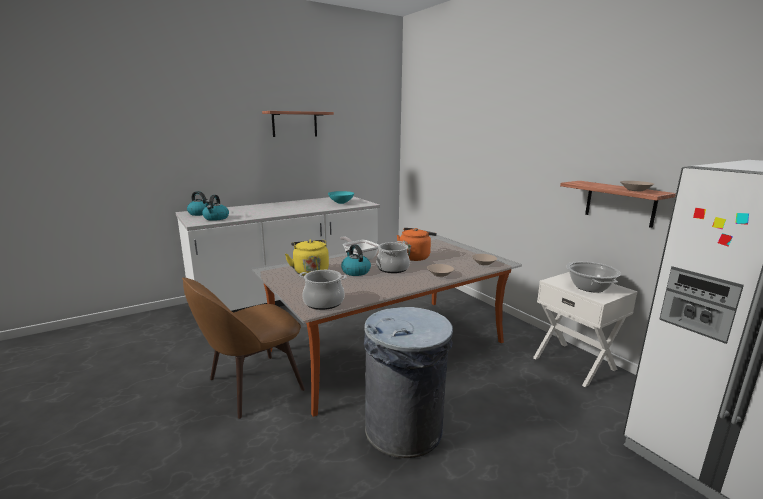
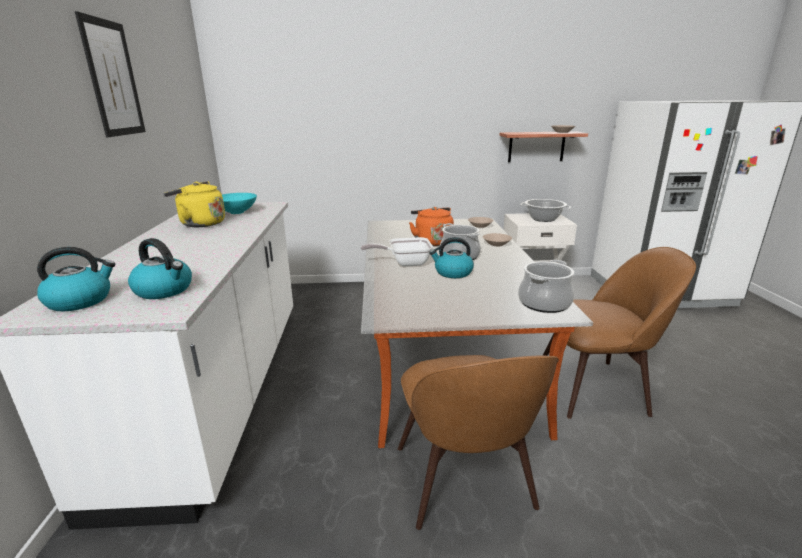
camera: 60 degrees left, 5 degrees up
(294, 124) = (113, 79): shelf -> picture
(310, 271) = (427, 294): yellow kettle -> yellow kettle (200, 224)
(404, 430) = (595, 387): grey trash can -> brown chair

